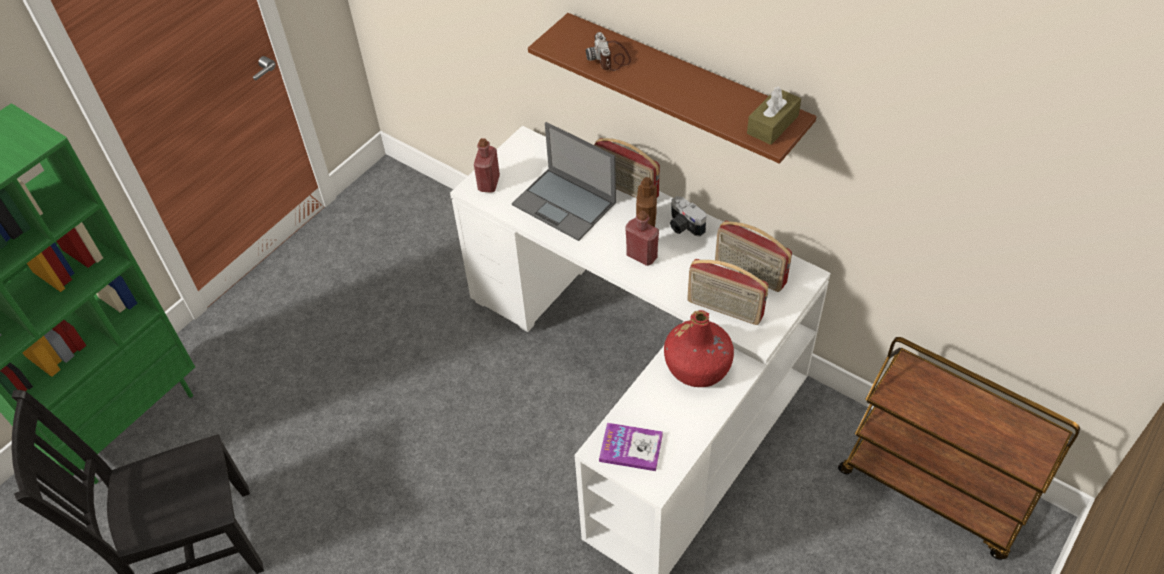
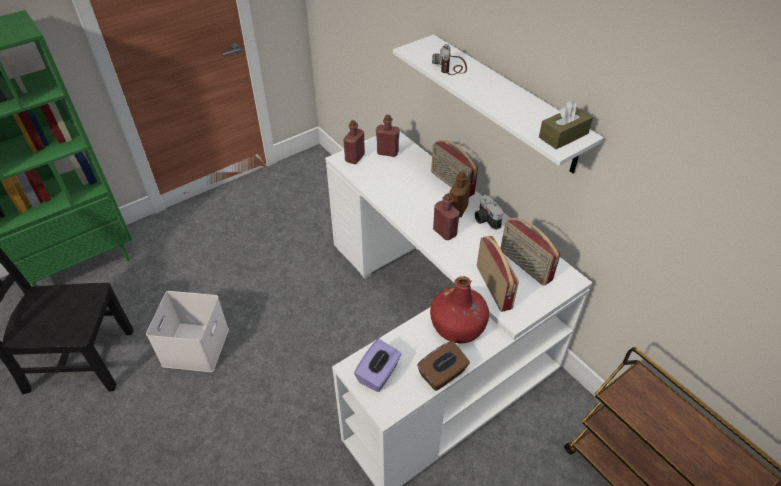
camera: 15 degrees right, 5 degrees down
(346, 485) = (196, 348): none -> white storage box
(528, 165) = (387, 152): none -> red bottle
(565, 204) = (403, 184): laptop -> none
(631, 448) = (378, 374): book -> purple tissue box
(684, 86) = (506, 103): brown shelf -> white shelf
(702, 427) = (442, 374): none -> brown tissue box
(724, 309) = (494, 287): radio -> radio turned 150 degrees counterclockwise

